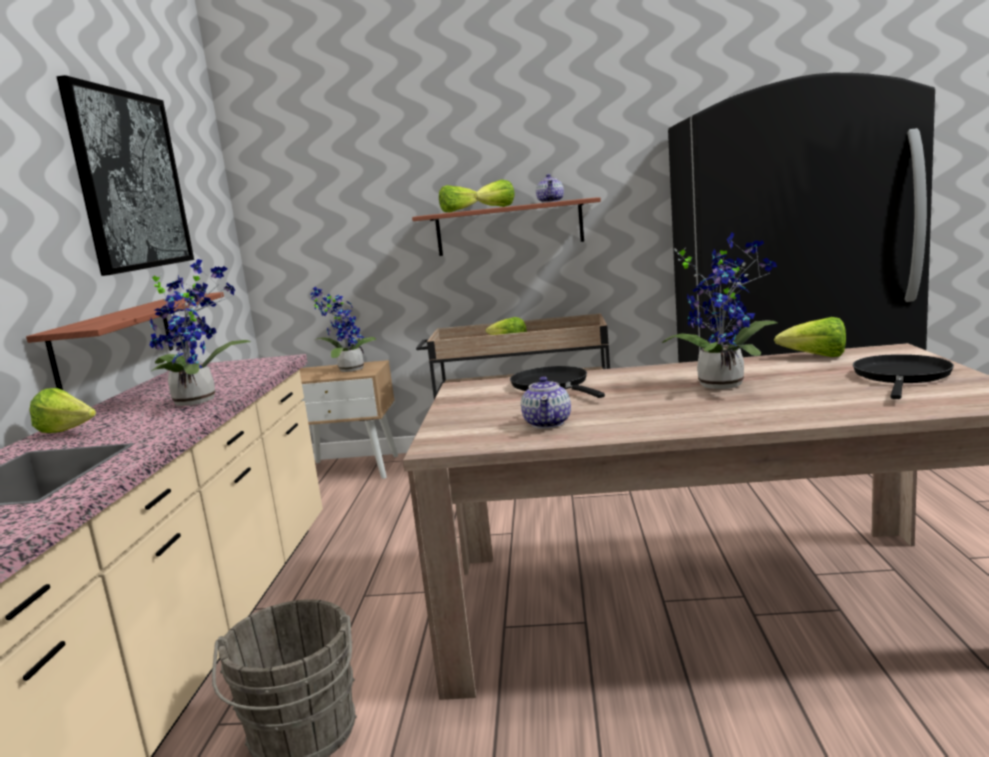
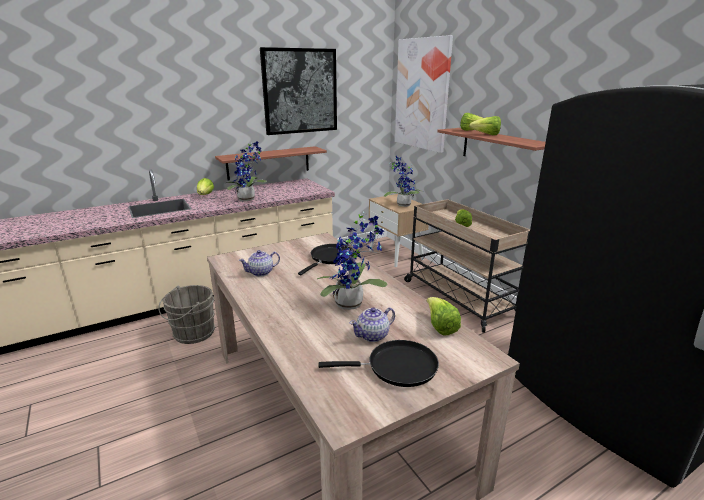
camera: 55 degrees right, 10 degrees up
(319, 181) = (422, 94): none -> picture
(551, 202) = (516, 140): teapot -> teapot (373, 335)

